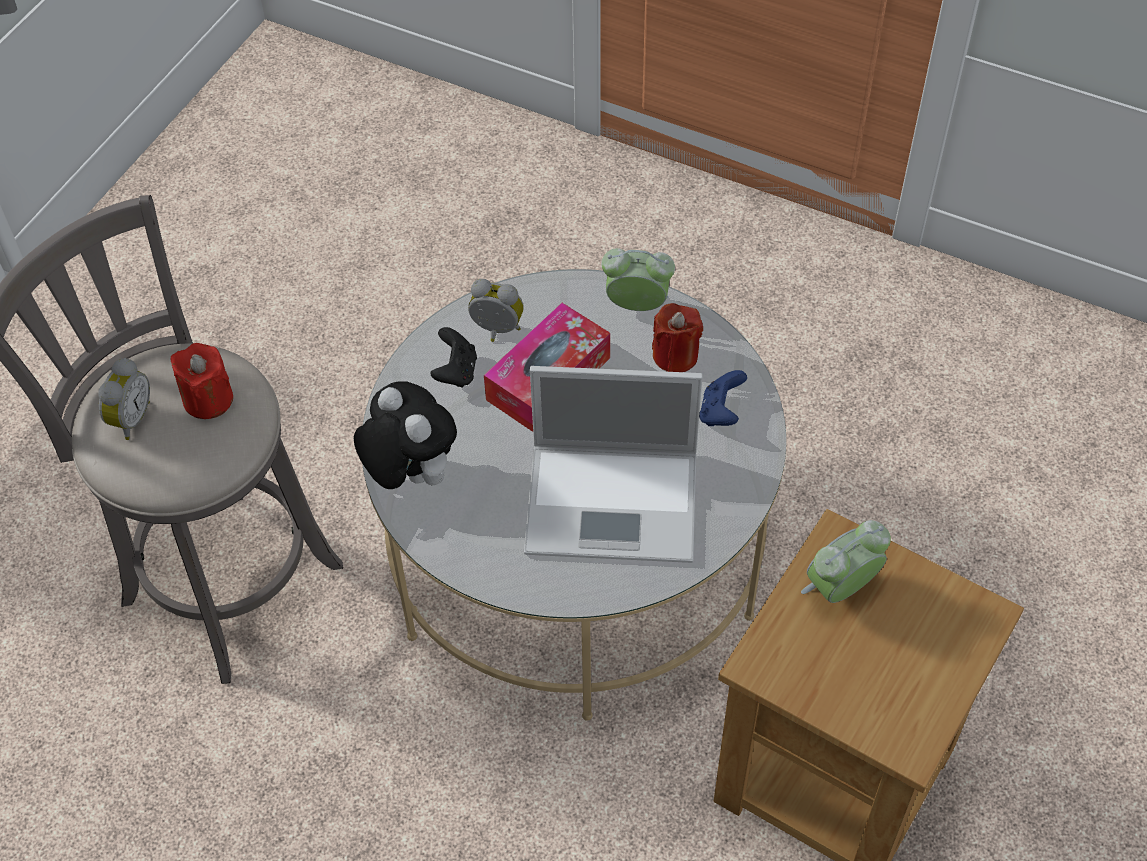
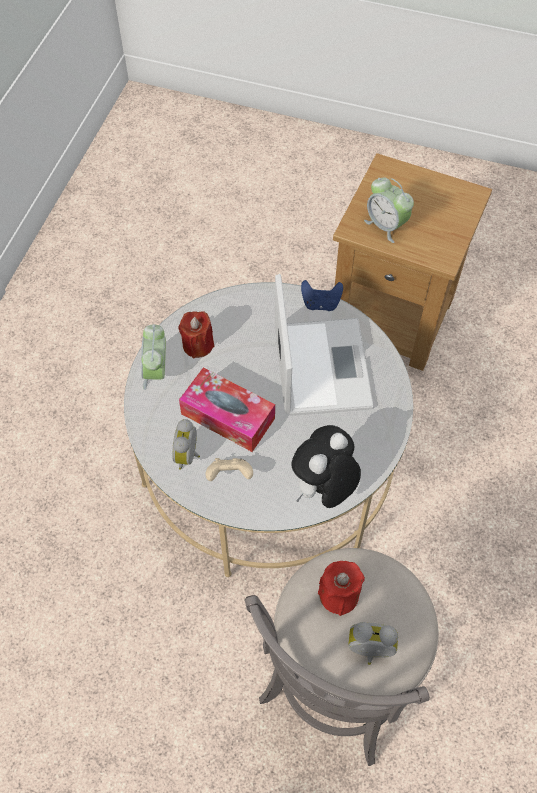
camera: 100 degrees left, 5 degrees up
(456, 372) = (229, 475): black game controller -> beige game controller
(720, 412) = (241, 316): blue game controller -> blue game controller (320, 303)

